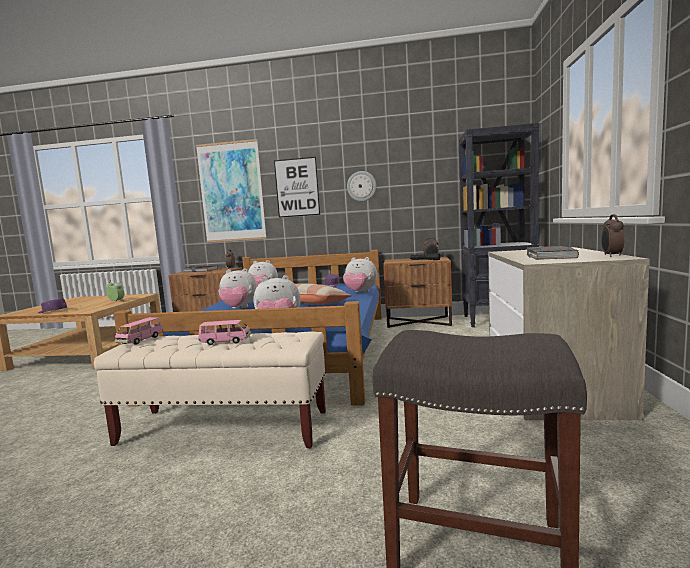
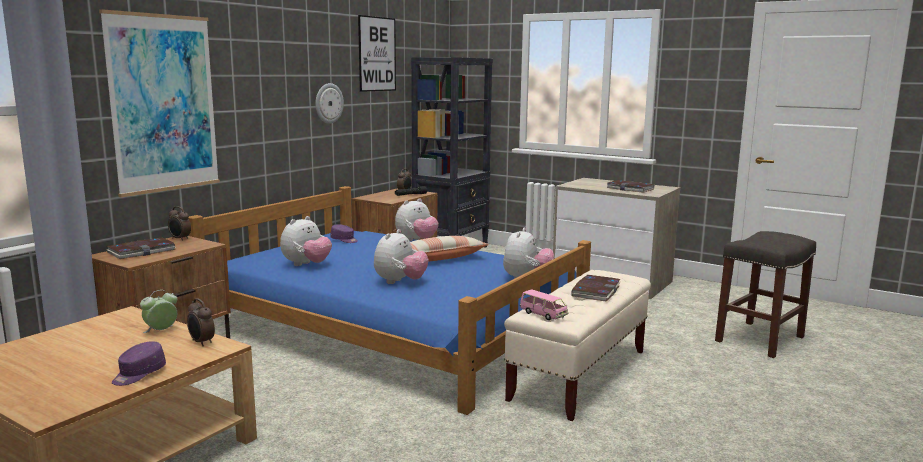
camera: 65 degrees left, 5 degrees up
(226, 341) = (595, 291): pink toy car -> book
(297, 187) = (258, 101): picture -> picture (377, 54)
(611, 256) = (655, 186): alarm clock -> alarm clock (201, 342)

